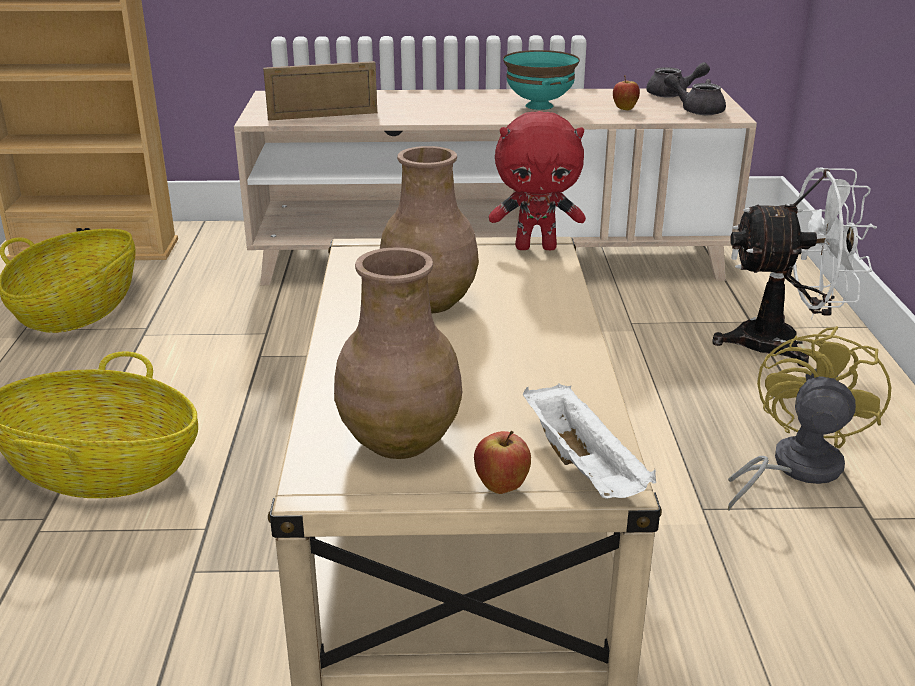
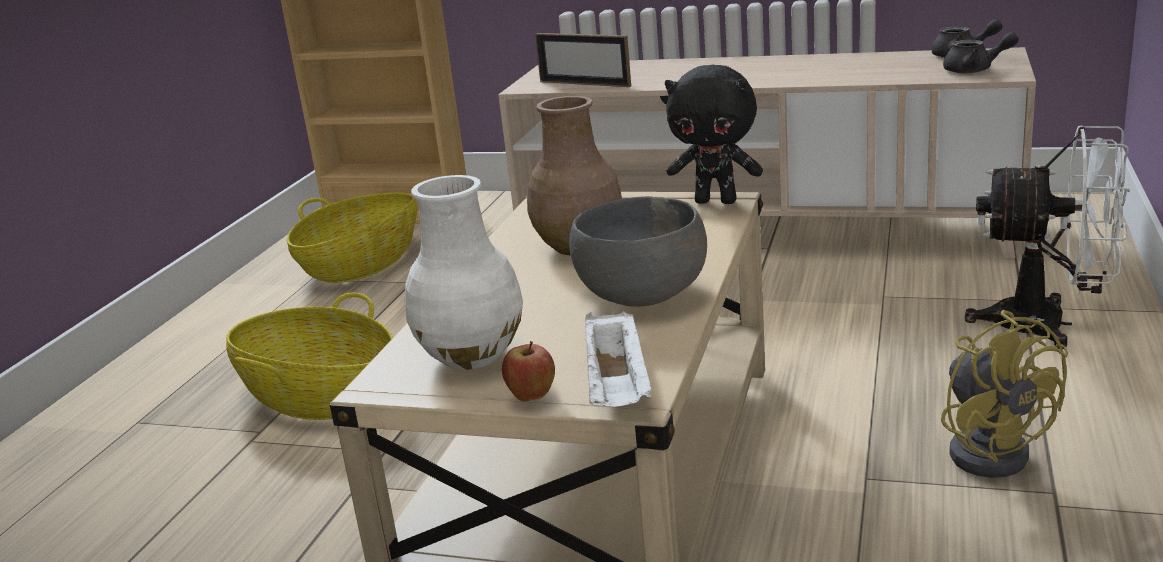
camera: 20 degrees right, 5 degrees down
(323, 116) = (584, 84): picture frame -> picture frame turned 150 degrees counterclockwise
(400, 440) = (472, 355): brown vase -> white vase
(533, 355) = (643, 293): none -> grey bowl
(536, 247) = (716, 201): red plush toy -> black plush toy
(540, 106) = (806, 70): turquoise bowl -> none
(624, 109) = (895, 71): apple -> none
(696, 110) = (975, 70): grey teapot -> grey teapot turned 150 degrees clockwise
(794, 468) = (991, 449): yellow fan -> yellow fan turned 120 degrees clockwise

